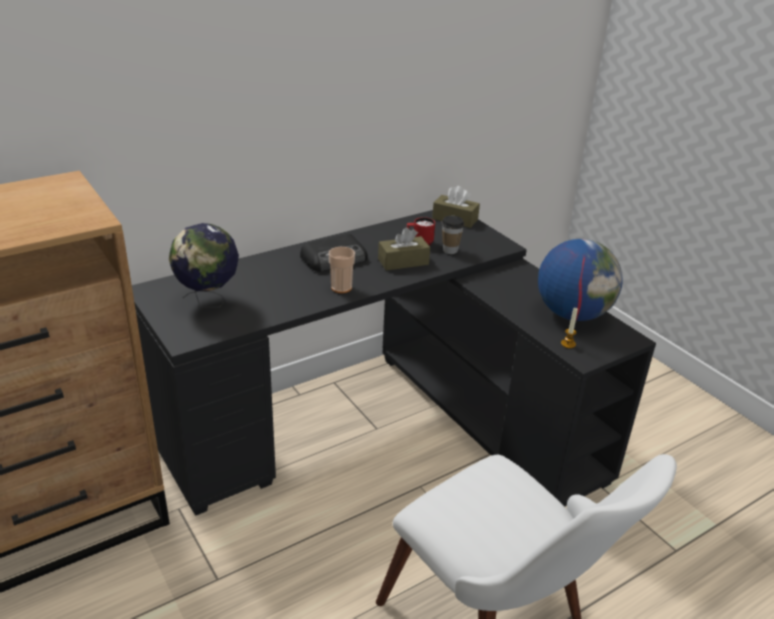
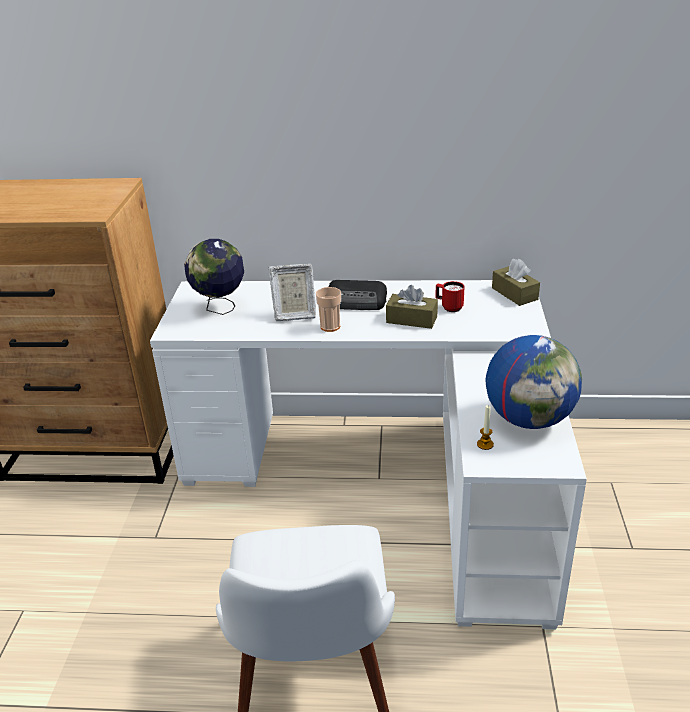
camera: 40 degrees right, 0 degrees up
(293, 286) = (294, 314): none -> picture frame
(386, 424) = (390, 478): black desk -> white desk
(450, 250) = (469, 321): cup -> none

